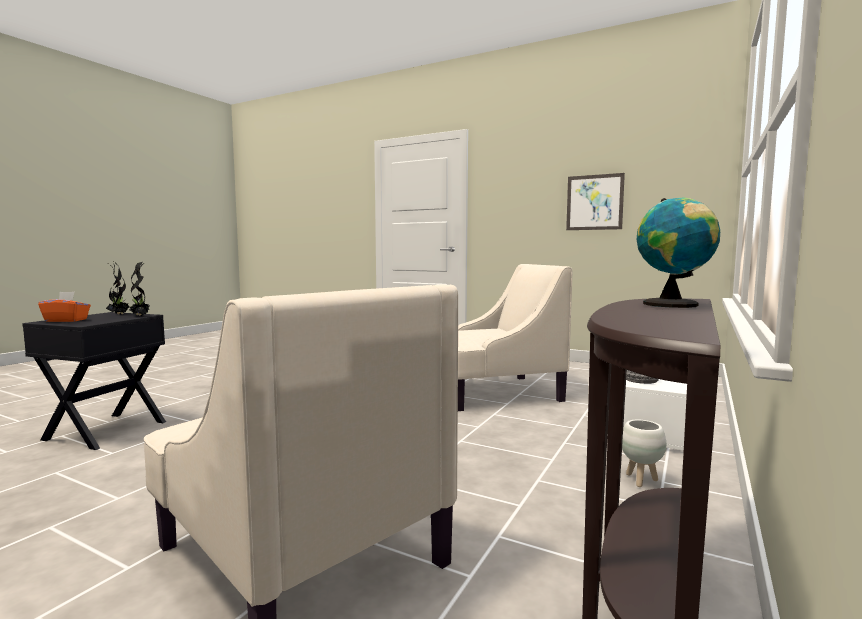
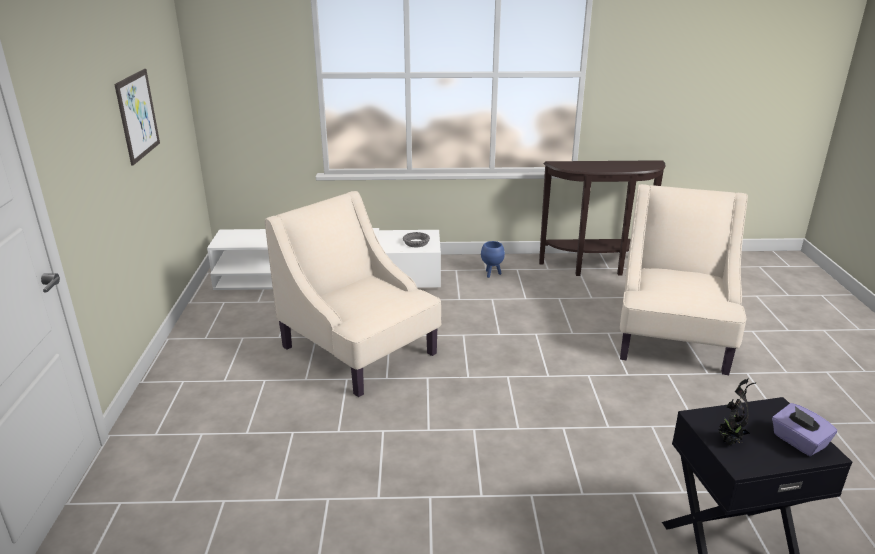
camera: 120 degrees left, 20 degrees up
(66, 320) = (798, 442): orange tissue box -> purple tissue box
(141, 316) = (706, 417): potted plant -> none
(640, 480) = (492, 274): white planter -> blue planter
(674, 305) = (585, 164): globe -> none

